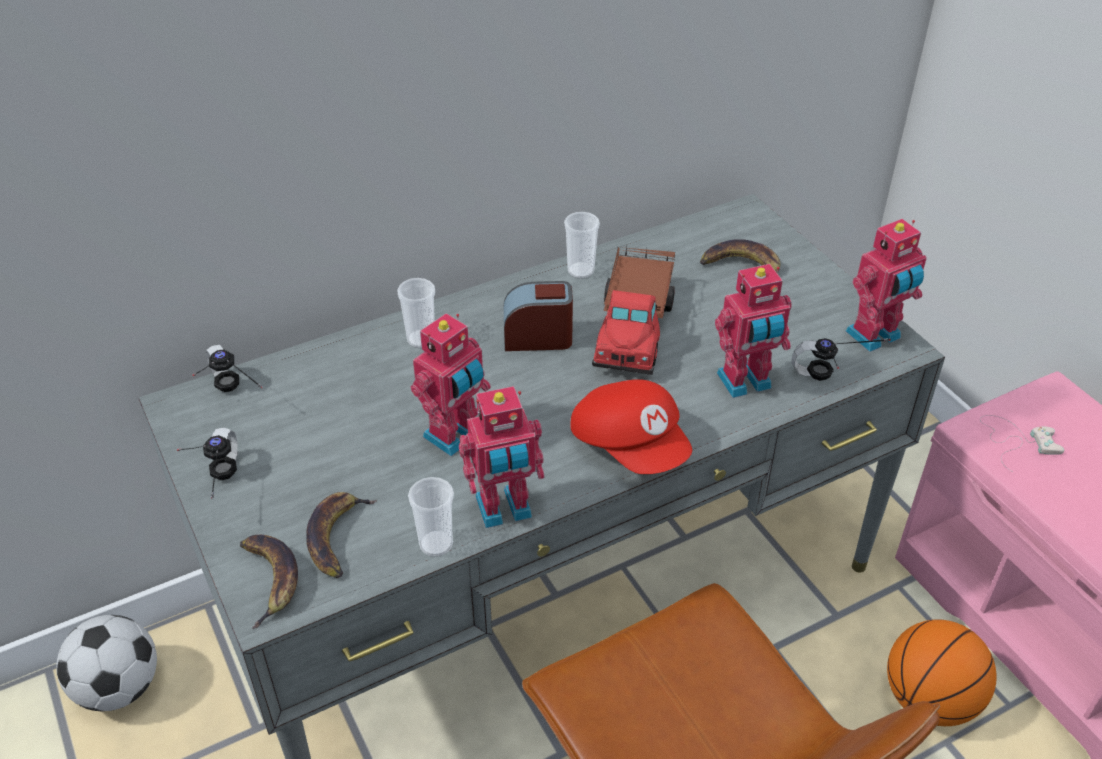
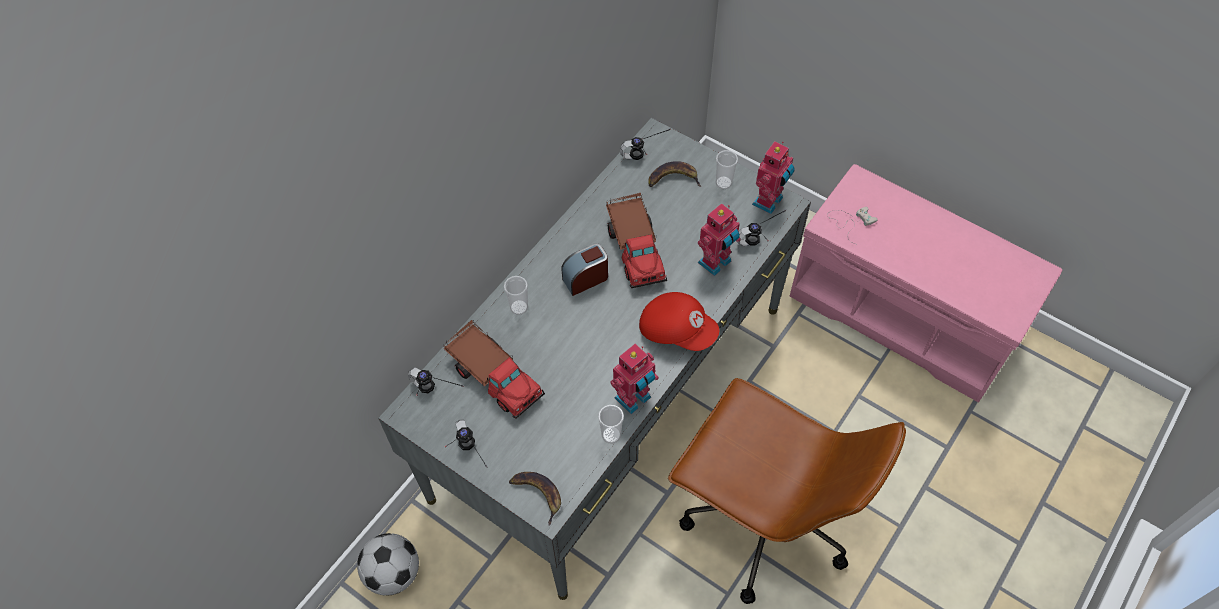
camera: 25 degrees left, 15 degrees up
(327, 405) = (494, 375): none -> toy truck
(337, 536) = (556, 454): banana -> none
(455, 436) = (580, 365): toy robot -> none
(580, 271) = (582, 219): cup -> cup (723, 183)
(717, 233) = (646, 158): none -> headphones
(929, 700) = (841, 375): basketball -> none

